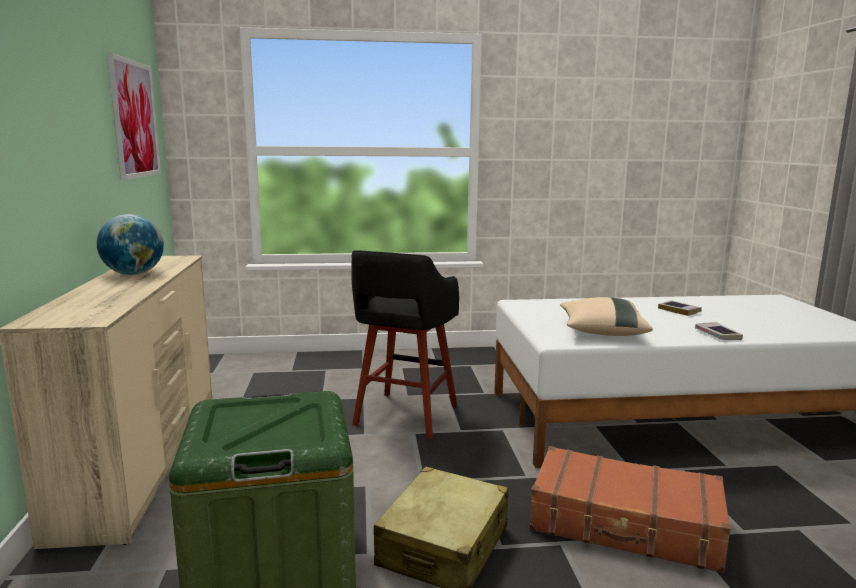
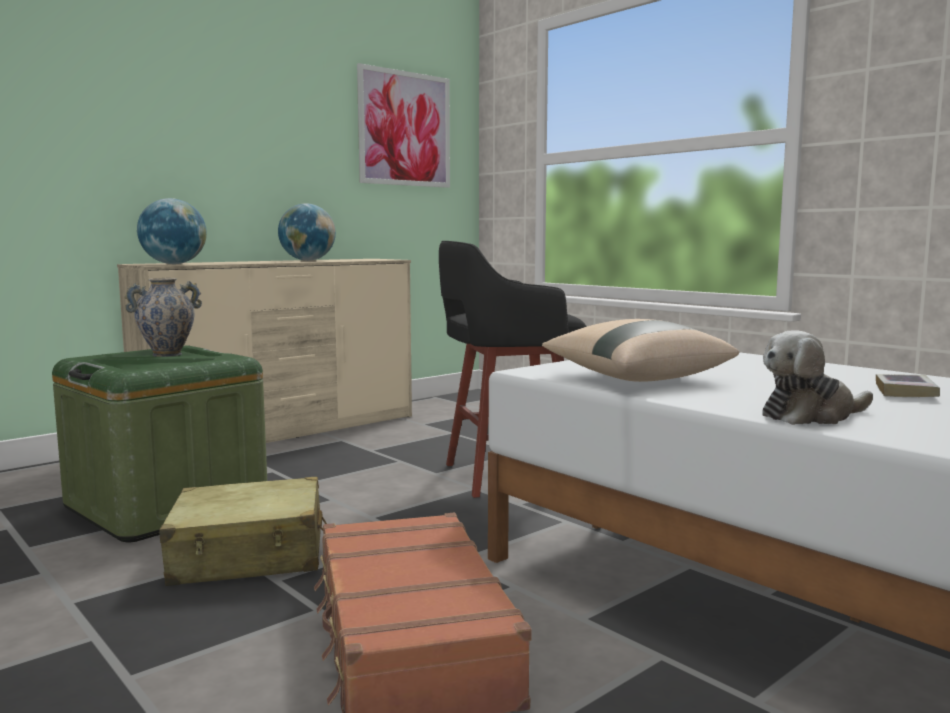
camera: 55 degrees right, 5 degrees down
(90, 313) = (174, 264): none -> globe
(235, 416) = (167, 354): none -> vase
(717, 335) = (811, 416): book -> plush toy

